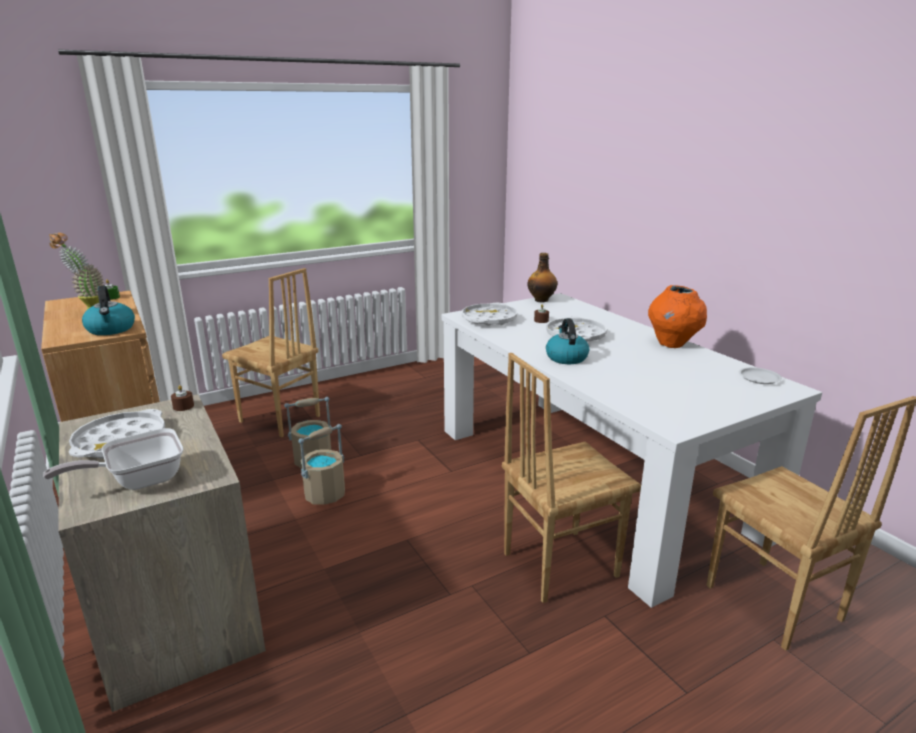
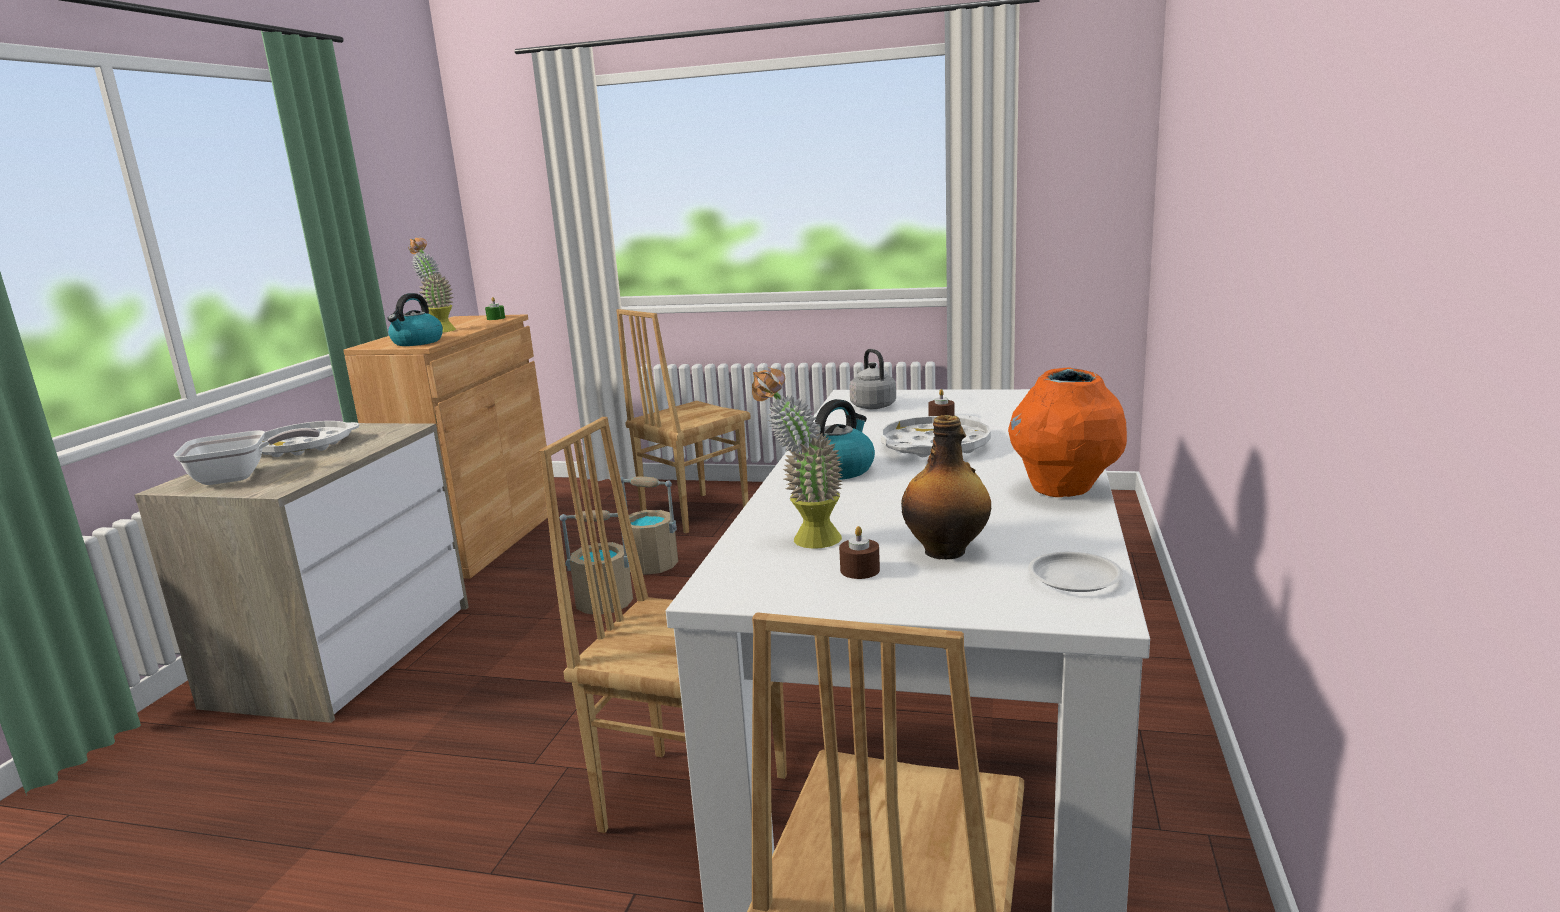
camera: 45 degrees right, 5 degrees down
(138, 480) = (240, 477): frying pan -> frying pan turned 150 degrees clockwise
(183, 406) = (401, 430): brown candle -> brown candle (860, 570)
(279, 419) = (693, 512): brown chair -> brown chair turned 60 degrees clockwise
(489, 319) = (872, 405): white tray -> grey kettle
(541, 300) = (1021, 394): bottle -> bottle (946, 551)
(642, 394) = (804, 539): none -> potted plant

